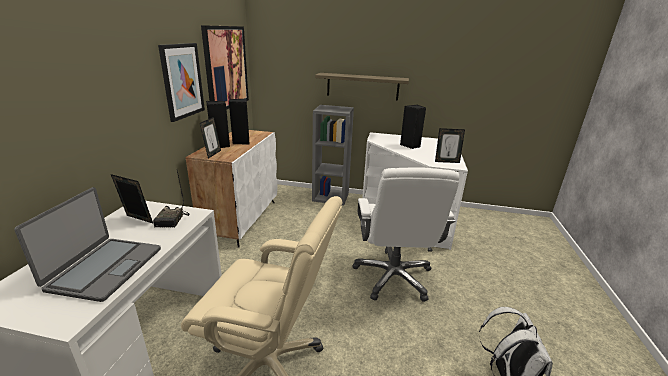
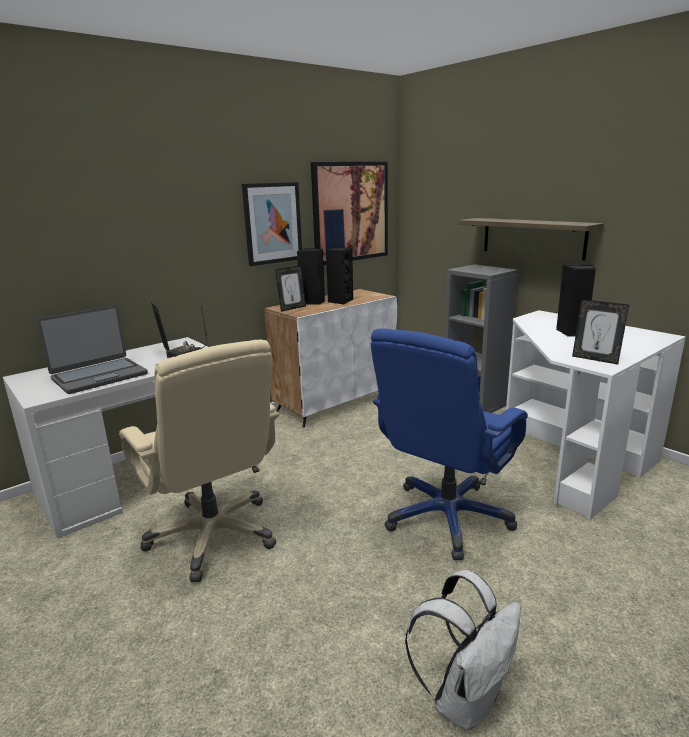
camera: 40 degrees right, 5 degrees down
(393, 277) = (447, 517): white office chair -> blue office chair

